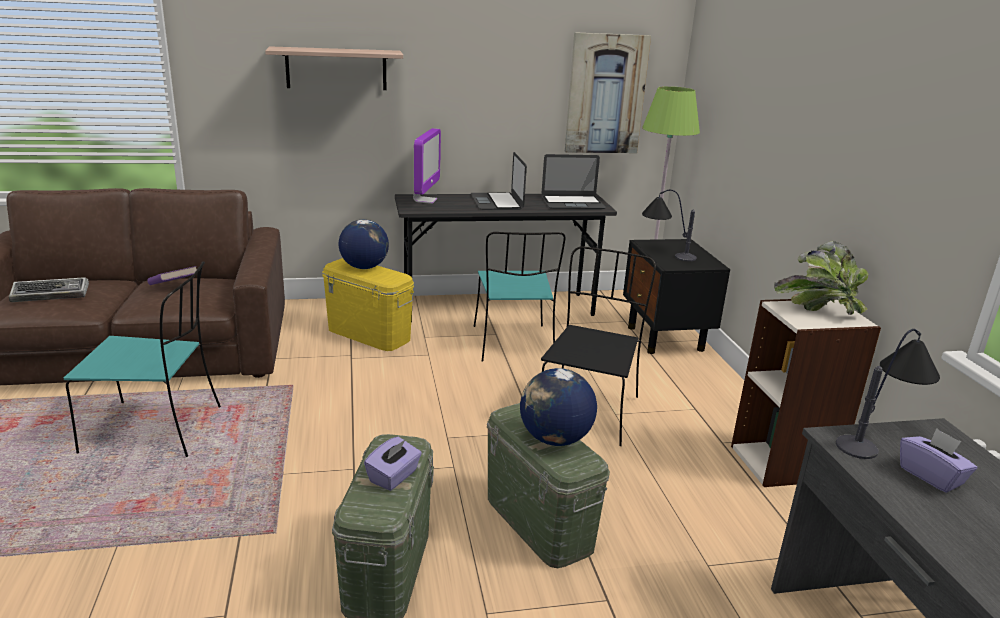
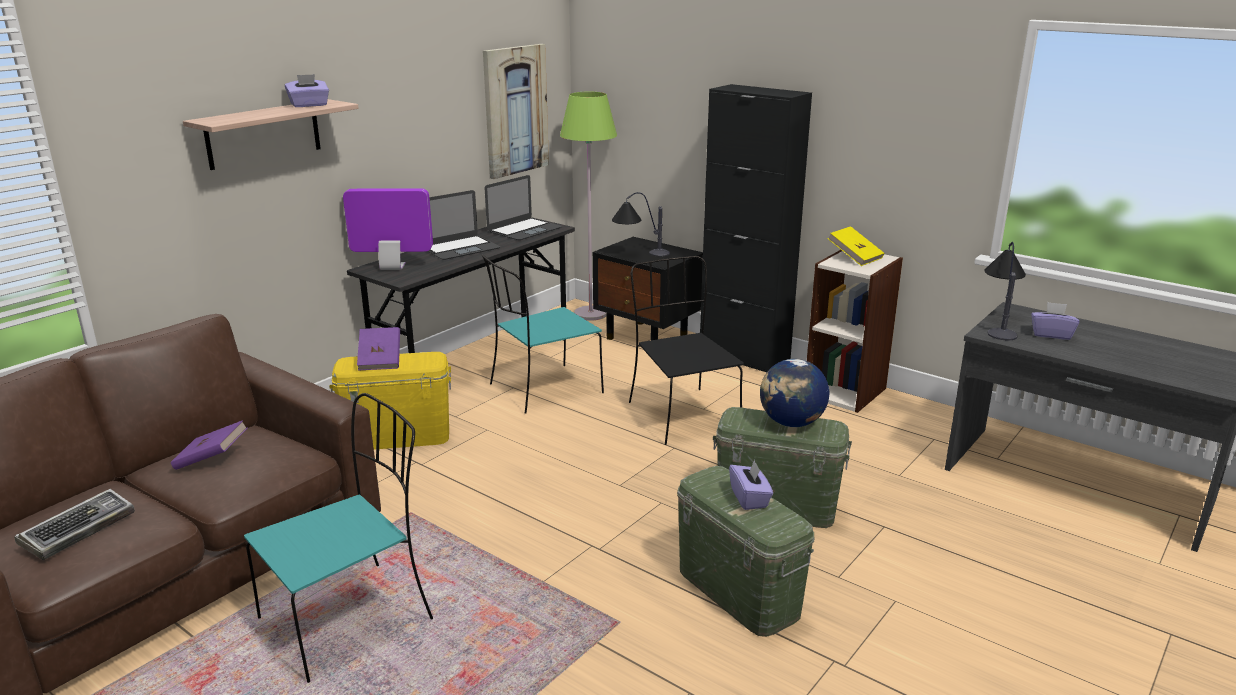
camera: 40 degrees left, 0 degrees up
(364, 267) = (380, 360): globe -> purple book
(370, 50) = (309, 105): none -> purple tissue box
(425, 200) = (392, 267): monitor -> monitor turned 60 degrees counterclockwise
(497, 201) = (460, 248): laptop -> laptop turned 75 degrees counterclockwise
(513, 344) = (543, 389): turquoise chair -> turquoise chair turned 105 degrees clockwise
(727, 389) = (744, 357): none -> black cabinet
(818, 309) = (854, 257): potted plant -> yellow book

